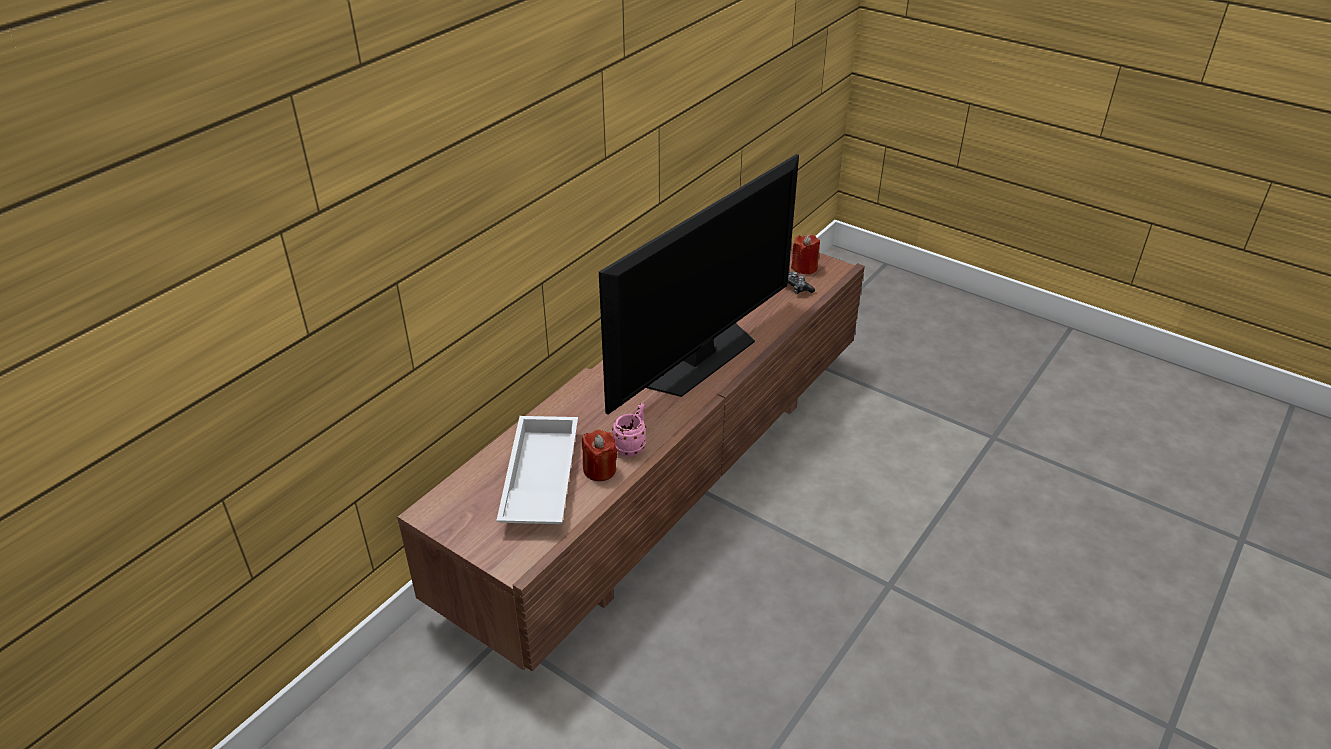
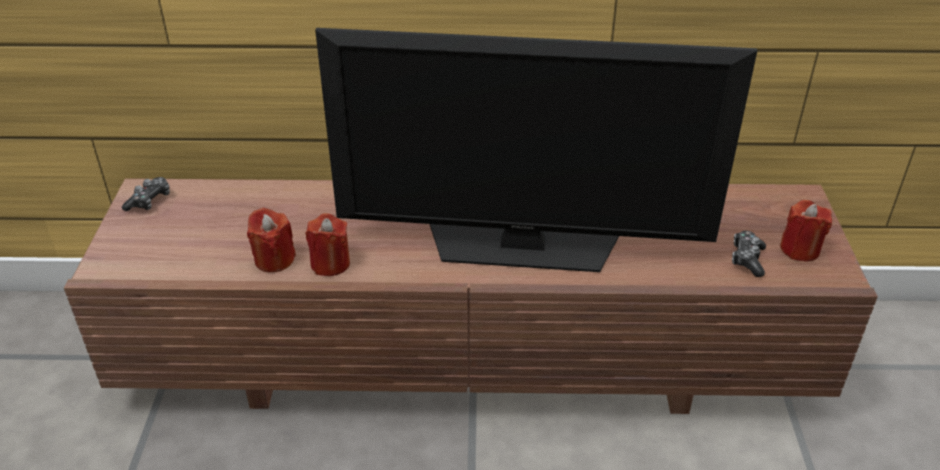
camera: 55 degrees right, 0 degrees up
(450, 511) = (149, 201): none -> game controller
(539, 479) = (230, 229): white tray -> none
(632, 445) = (330, 264): pink mug -> red candle

